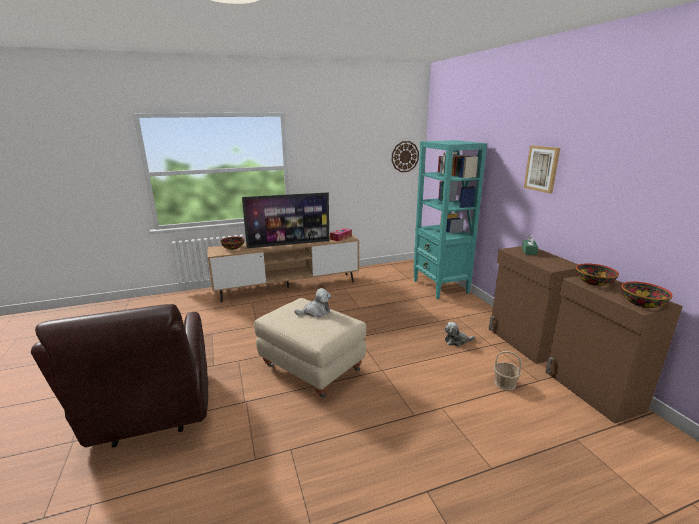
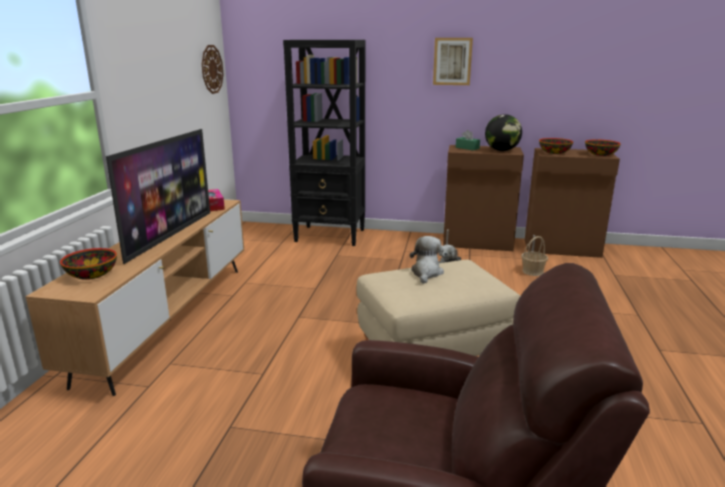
camera: 60 degrees left, 0 degrees up
(440, 287) = (330, 236): turquoise bookcase -> black bookcase
(548, 263) = (501, 150): none -> globe

